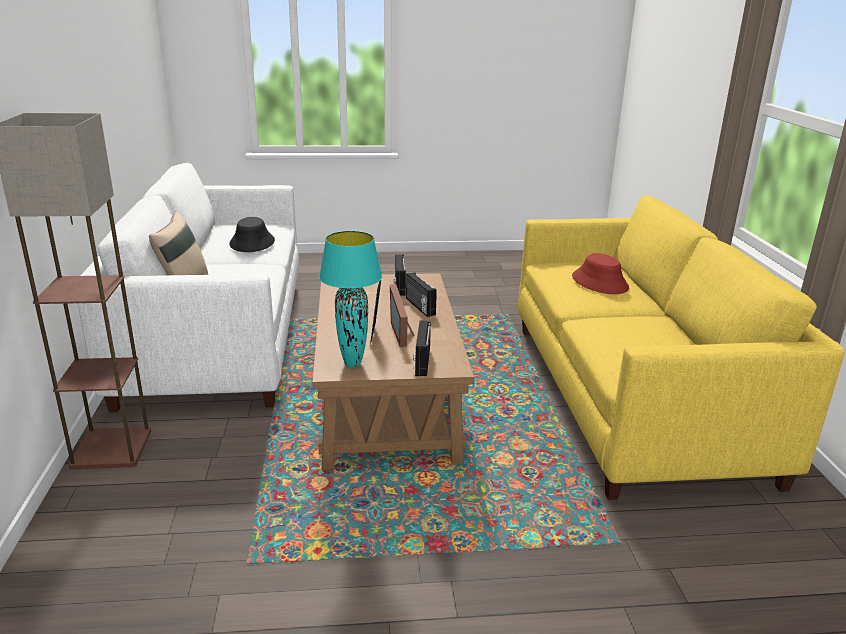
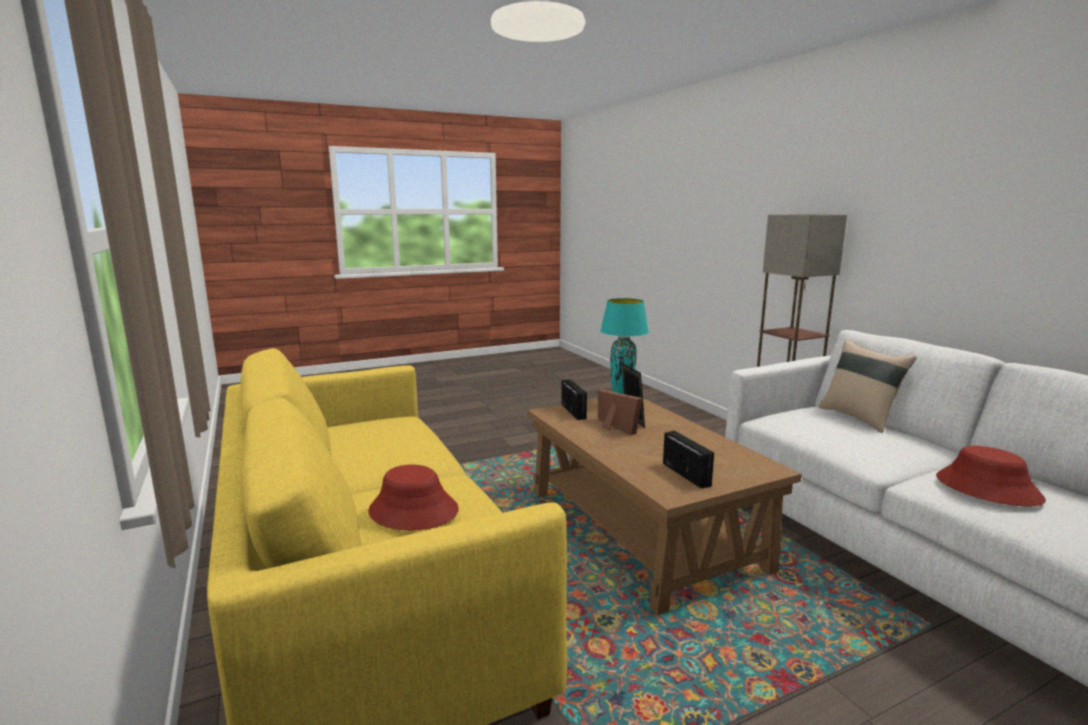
camera: 160 degrees right, 10 degrees down
(252, 243) = (987, 488): black hat -> red hat
(419, 306) = (630, 453): radio -> none

